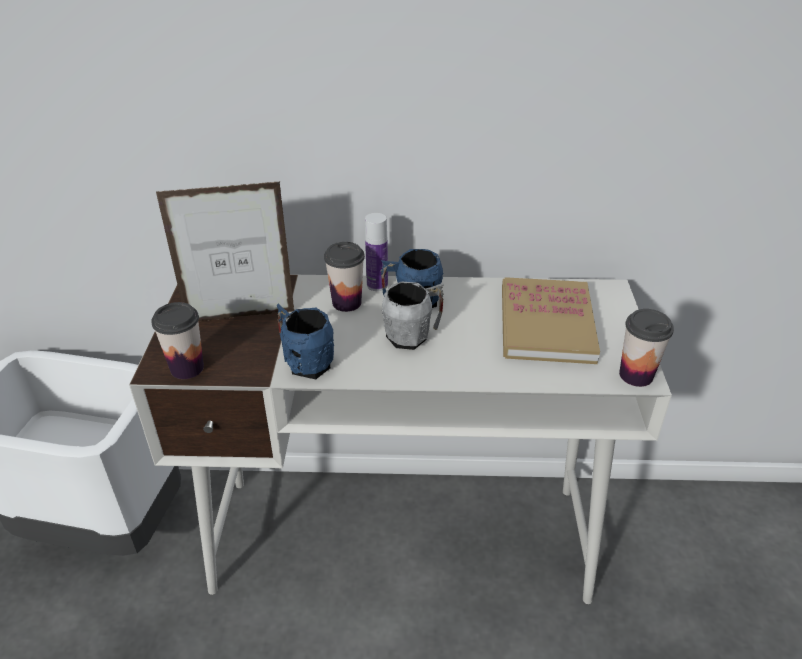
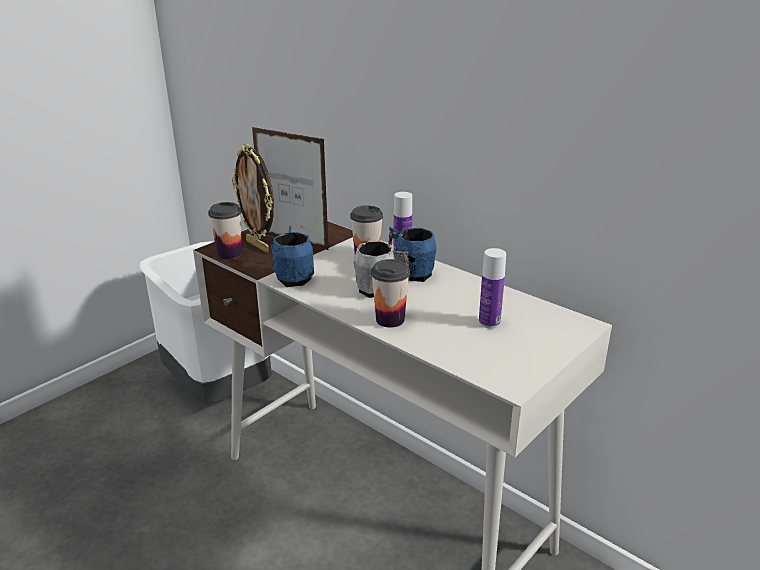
camera: 40 degrees right, 10 degrees down
(208, 341) = (259, 246): none -> picture frame
(546, 324) = (489, 322): book -> bottle
(636, 375) = (510, 381): cup -> cup (390, 320)

